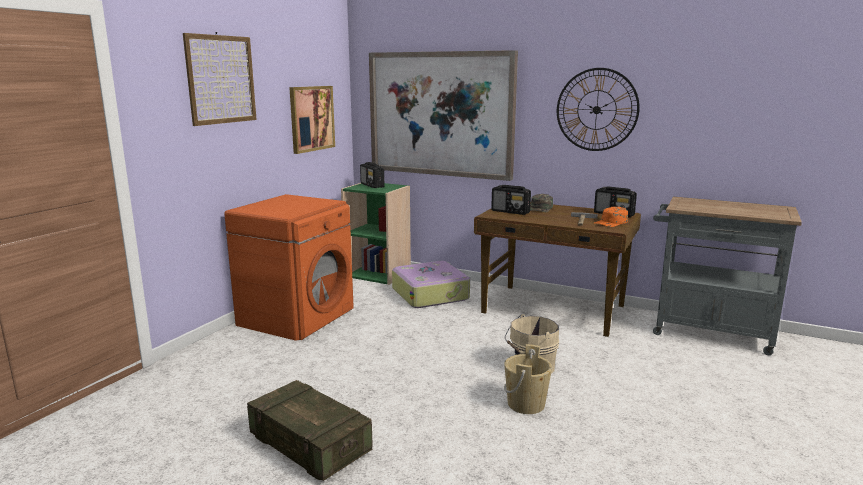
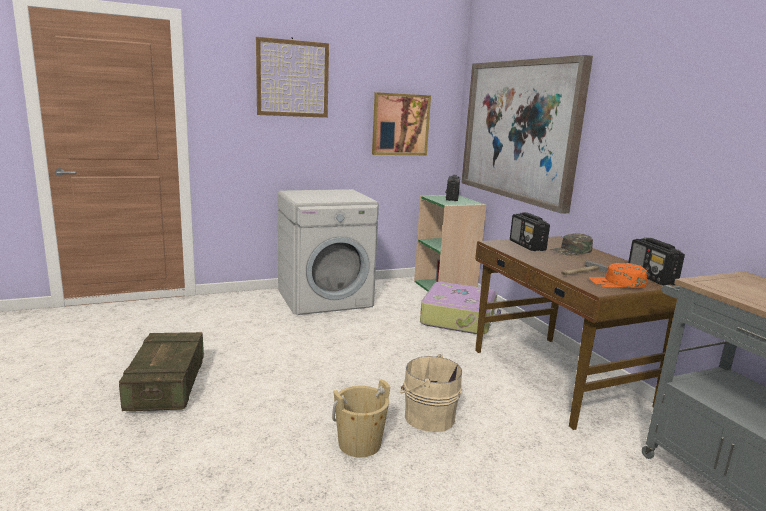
camera: 40 degrees right, 0 degrees up
(299, 316) = (327, 298): orange washing machine -> white washing machine
(596, 110) = (665, 133): wall clock -> none

